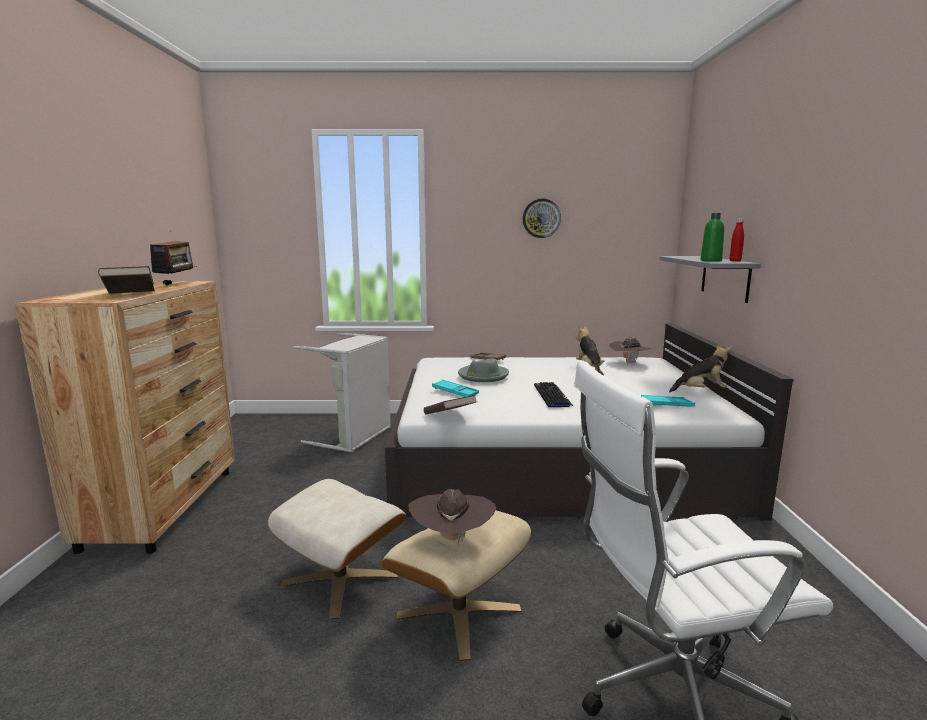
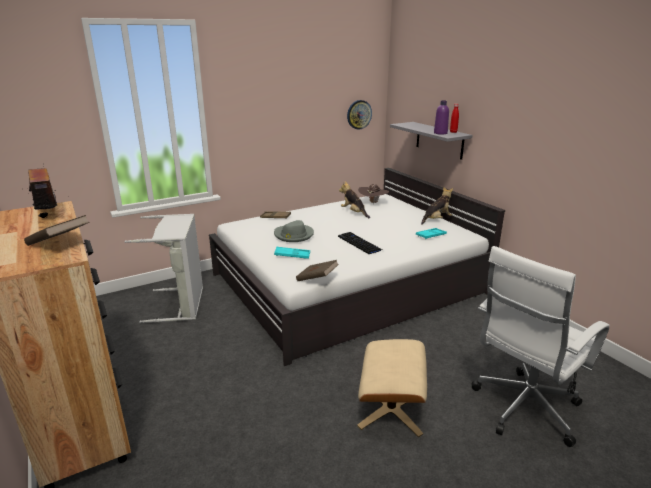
camera: 30 degrees left, 10 degrees up
(341, 579) = (299, 419): beige ottoman -> none
(452, 539) = (398, 367): brown hat -> none
(541, 218) = (296, 96): wall clock -> wall clock (359, 114)
(711, 261) = (440, 133): green bottle -> purple bottle

